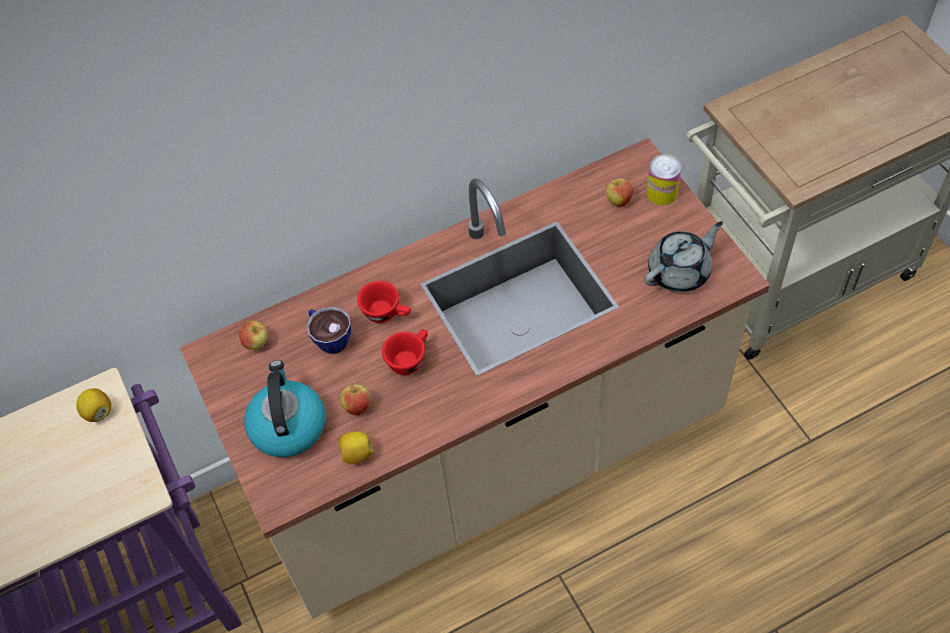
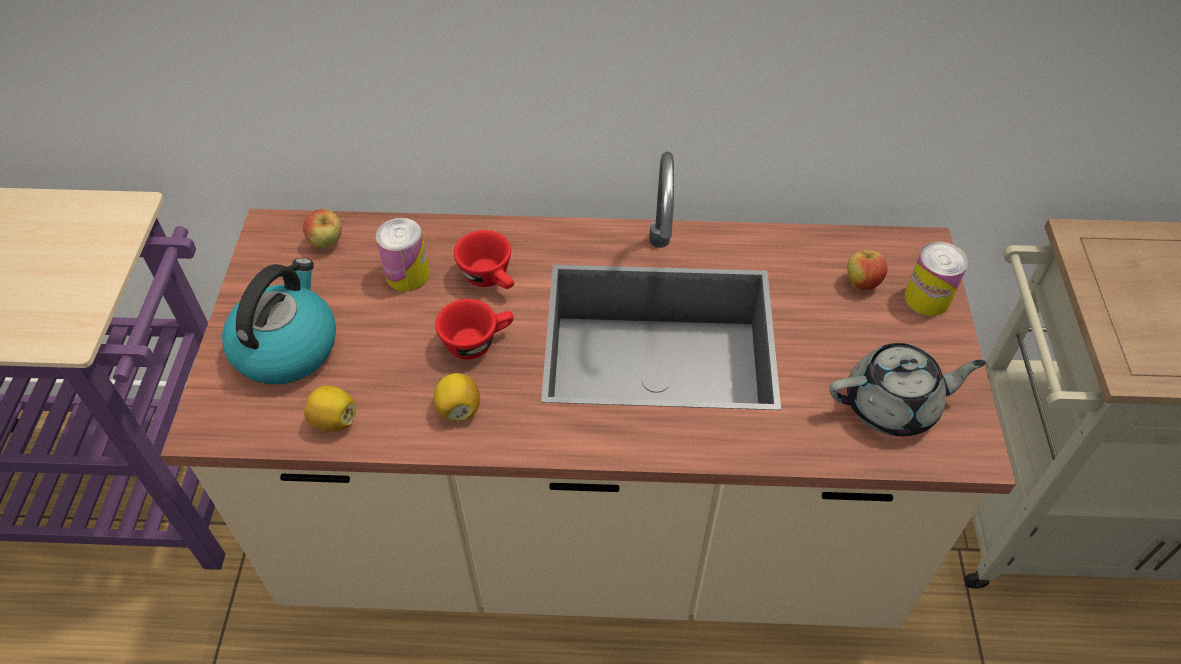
camera: 25 degrees right, 5 degrees down
(98, 412) = (104, 228): lemon -> lemon (458, 409)
(329, 338) = (407, 274): cup -> can
(357, 407) = (377, 366): apple -> none

